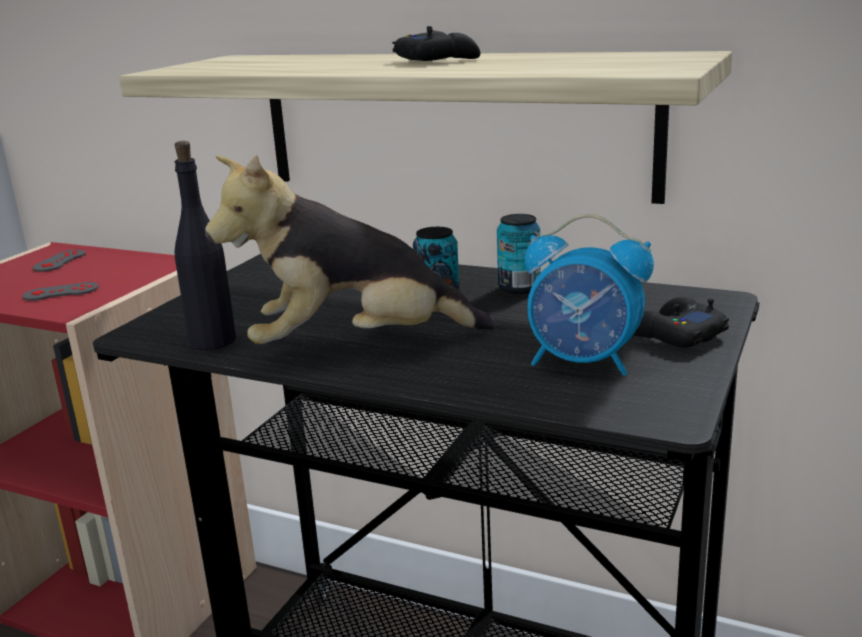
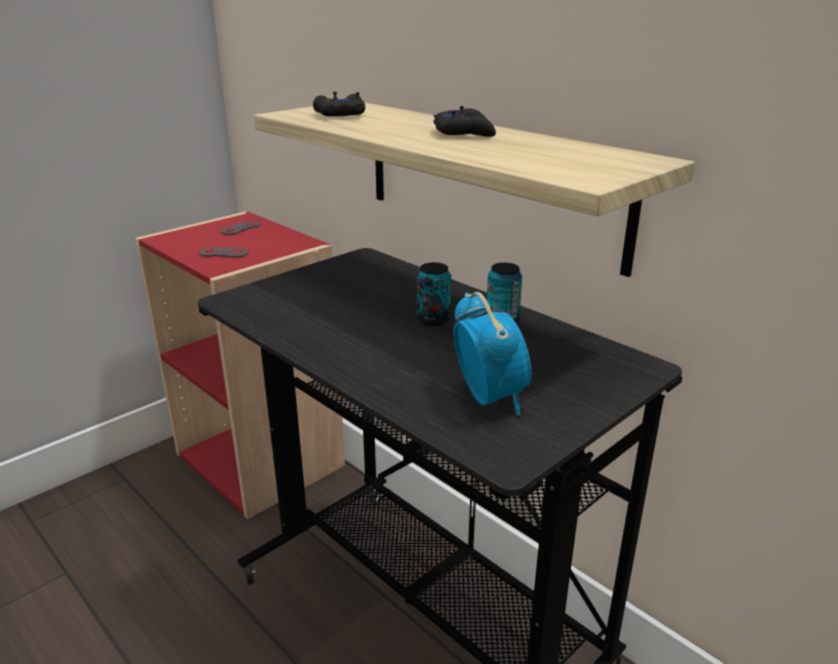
camera: 20 degrees right, 5 degrees up
(213, 341) = (265, 317): black bottle -> none
(356, 347) = (348, 344): plush toy -> none
(584, 363) = (489, 398): alarm clock -> alarm clock turned 150 degrees counterclockwise
(675, 335) = (579, 391): black game controller -> black game controller (339, 114)

